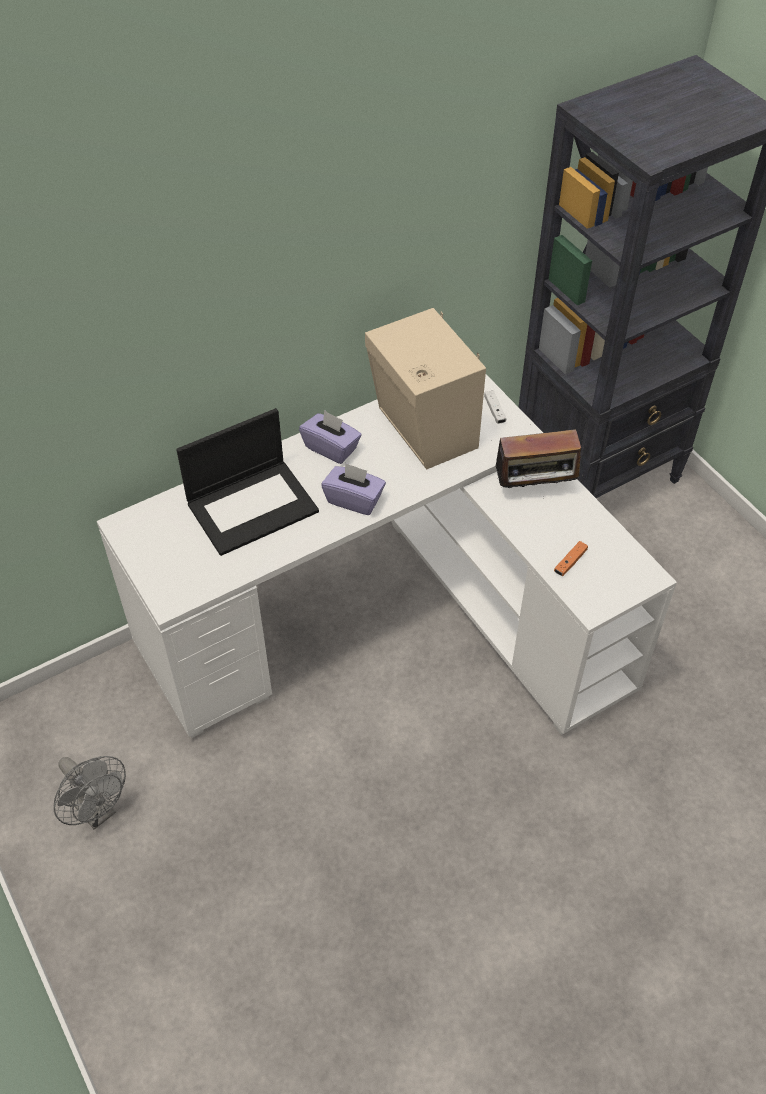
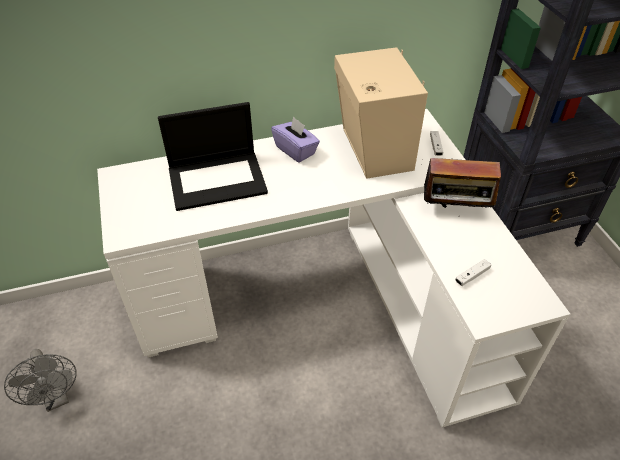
camera: 15 degrees right, 5 degrees down
(354, 500) = (299, 190): purple tissue box -> none
(570, 562) = (472, 276): orange game controller -> white game controller

